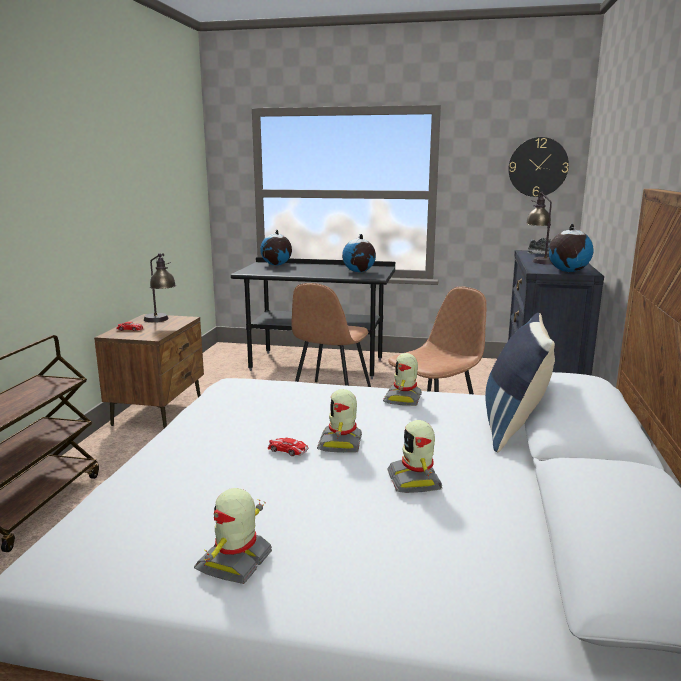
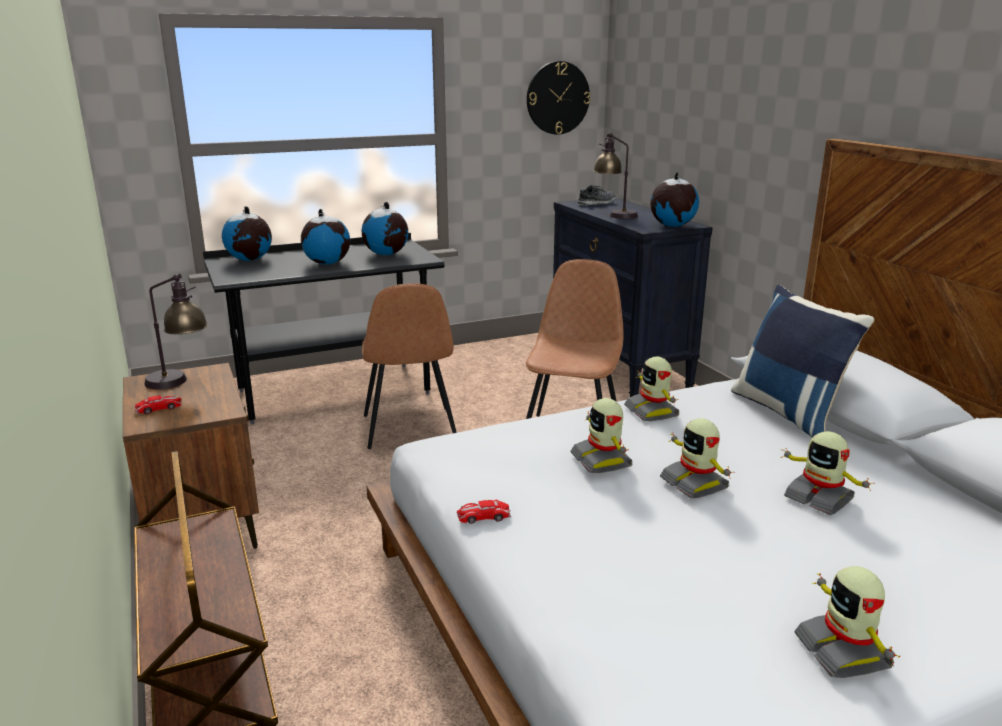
camera: 35 degrees left, 5 degrees up
(287, 450) = (656, 511): toy car -> toy car (483, 516)
(306, 413) = (602, 460): none -> toy robot
(313, 272) = (327, 263): none -> globe

